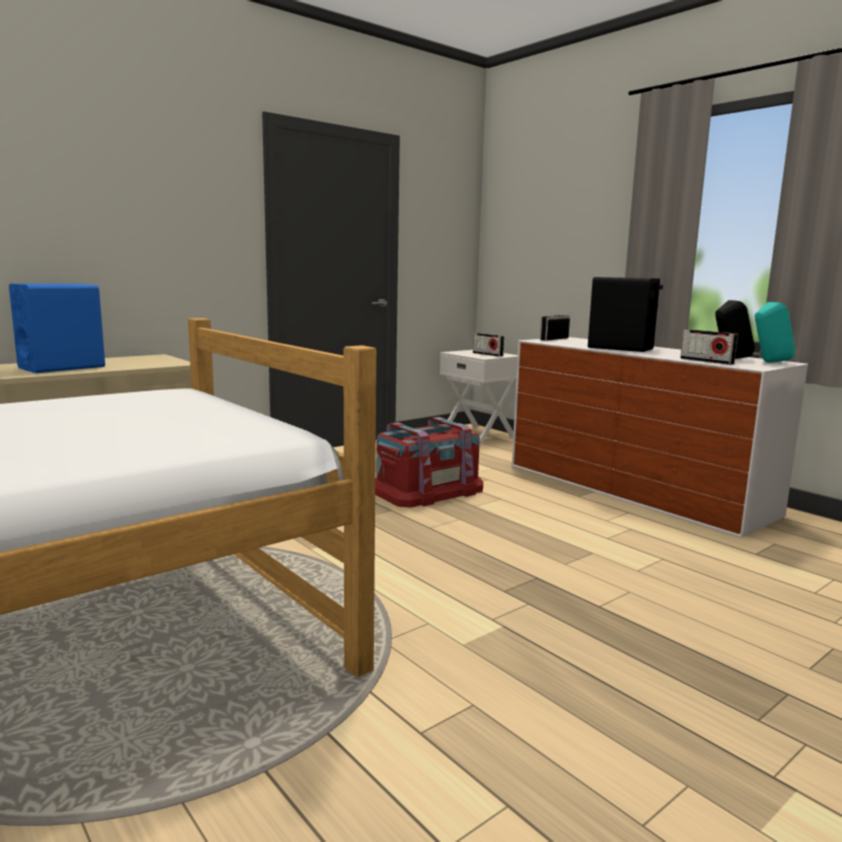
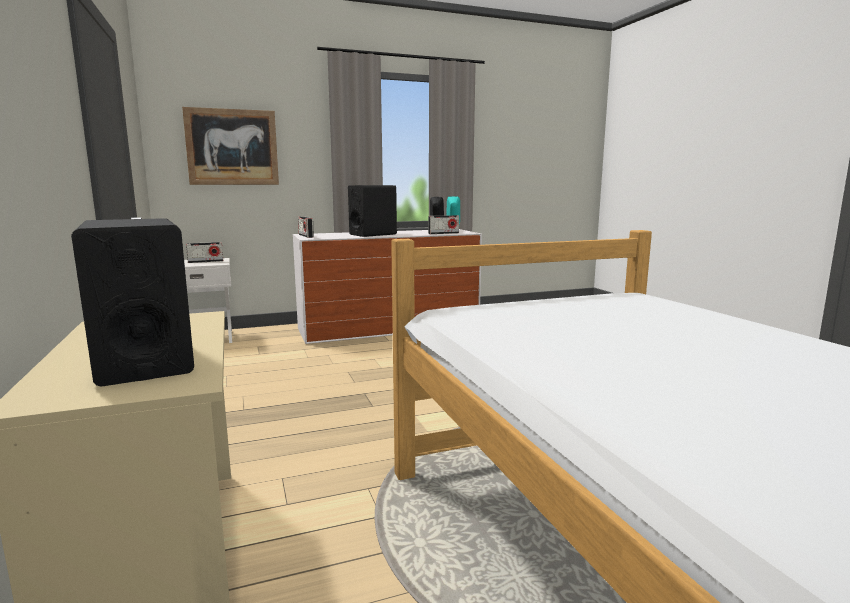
camera: 70 degrees left, 0 degrees up
(62, 367) = (144, 362): blue speaker -> black speaker
(427, 489) = (329, 375): red storage box -> none
(542, 231) = (232, 147): none -> picture

